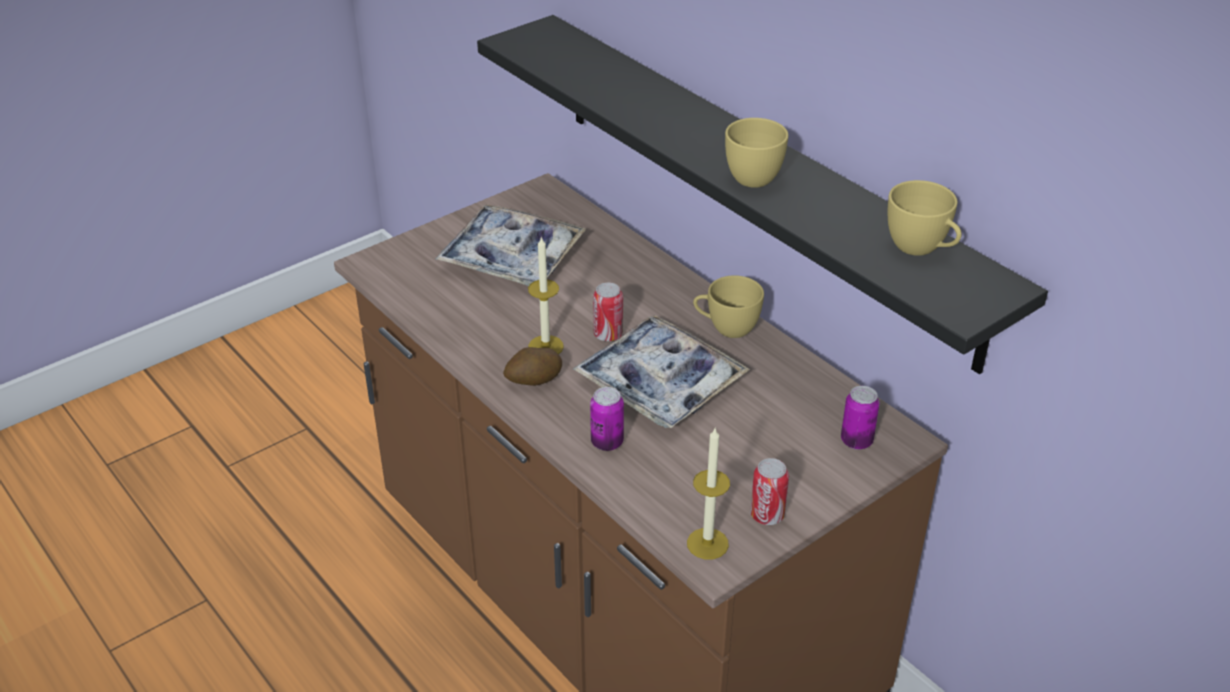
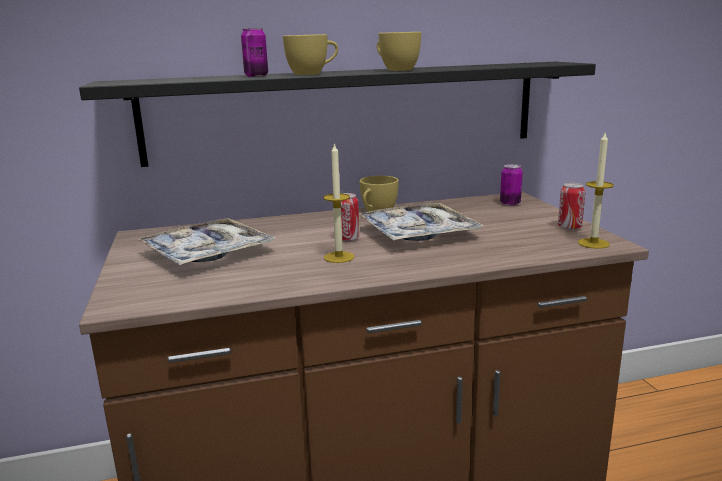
camera: 65 degrees left, 20 degrees down
(533, 380) = (377, 266): potato -> none
(607, 442) = (472, 254): can -> can (256, 76)
(921, 249) = (505, 64): yellow cup -> yellow cup (312, 74)

